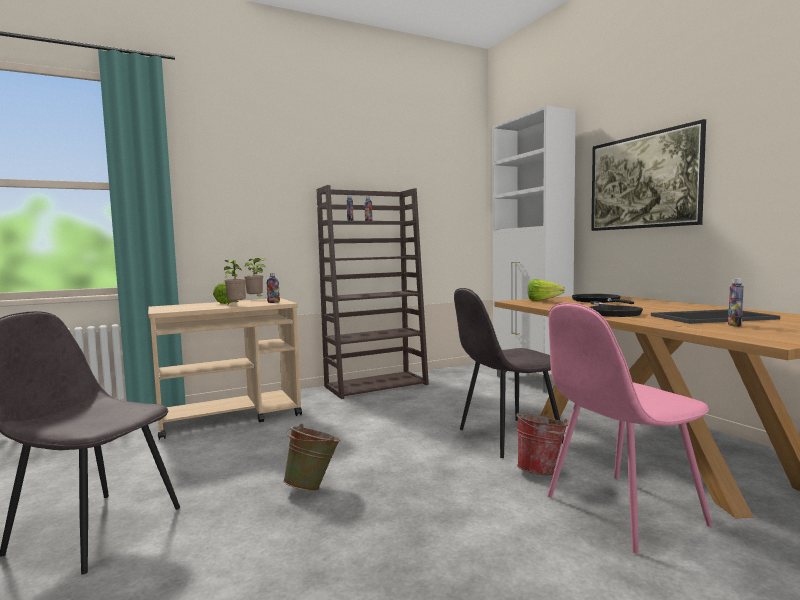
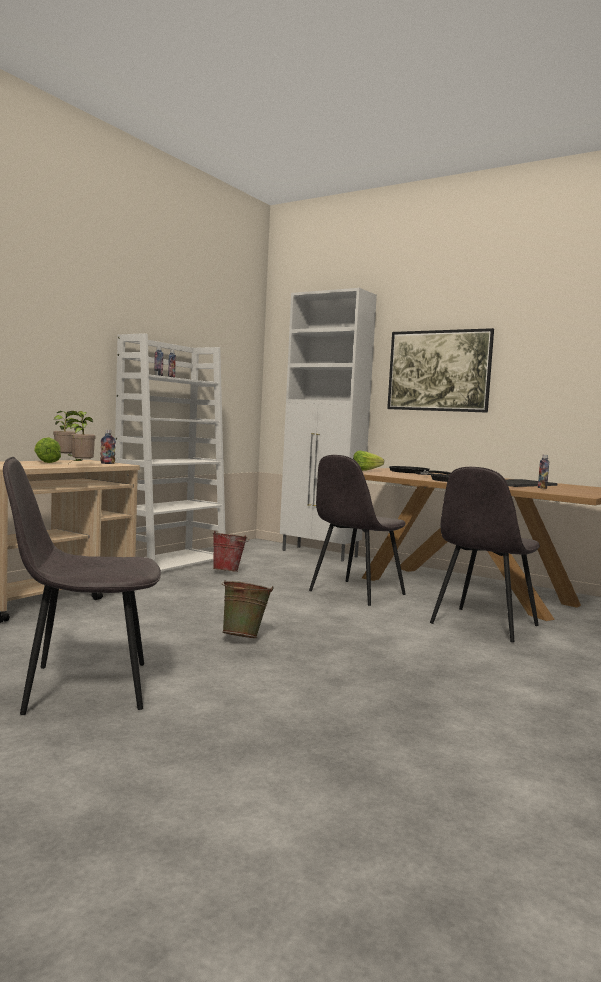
camera: 30 degrees left, 0 degrees up
(376, 385) = (171, 563): brown bookcase -> white bookcase
(542, 471) = (408, 610): bucket -> bucket (229, 571)
(621, 511) = (483, 625): pink chair -> grey chair

